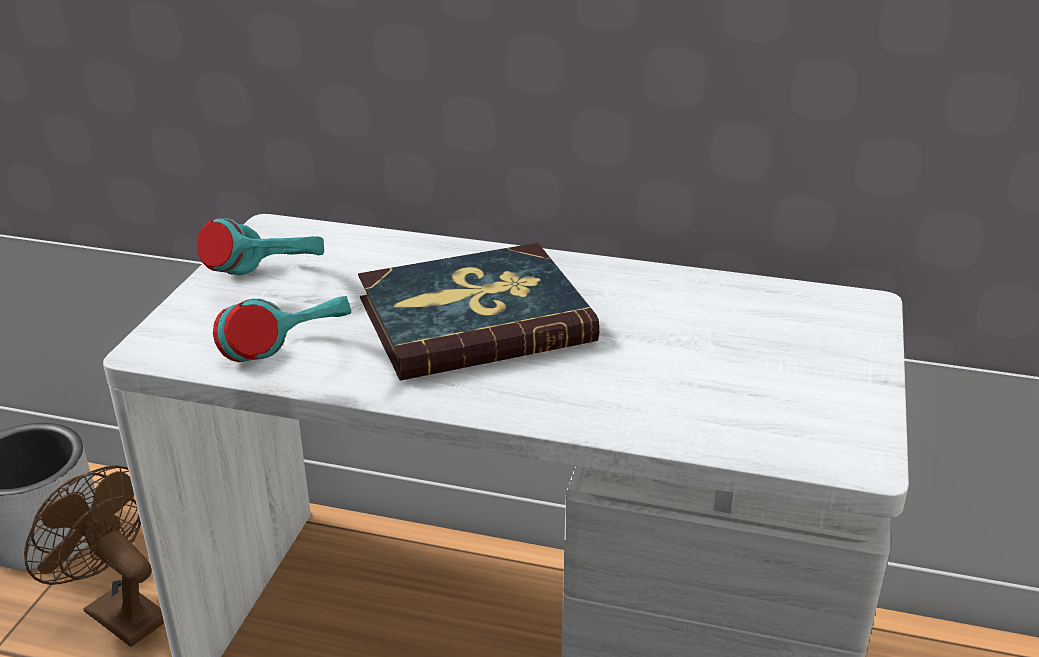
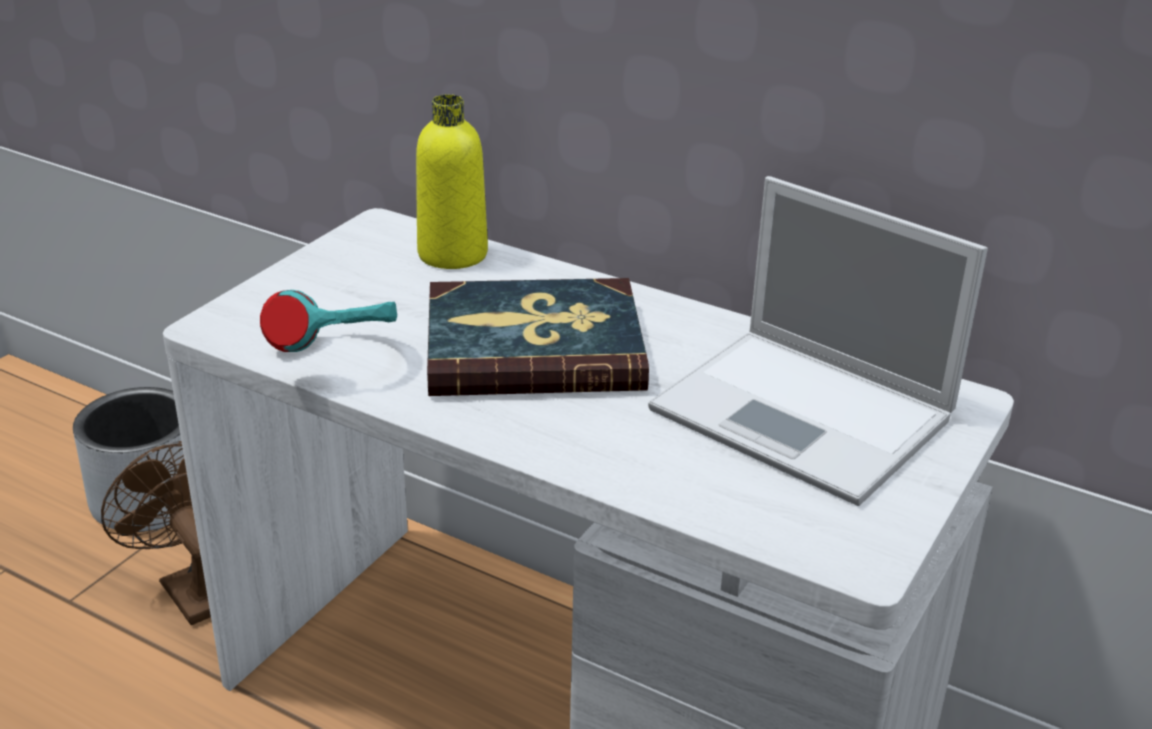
camera: 15 degrees right, 0 degrees up
(269, 284) = (350, 280): turquoise headphones -> none
(355, 246) = (452, 254): none -> yellow bottle
(744, 340) = (806, 416): none -> laptop

